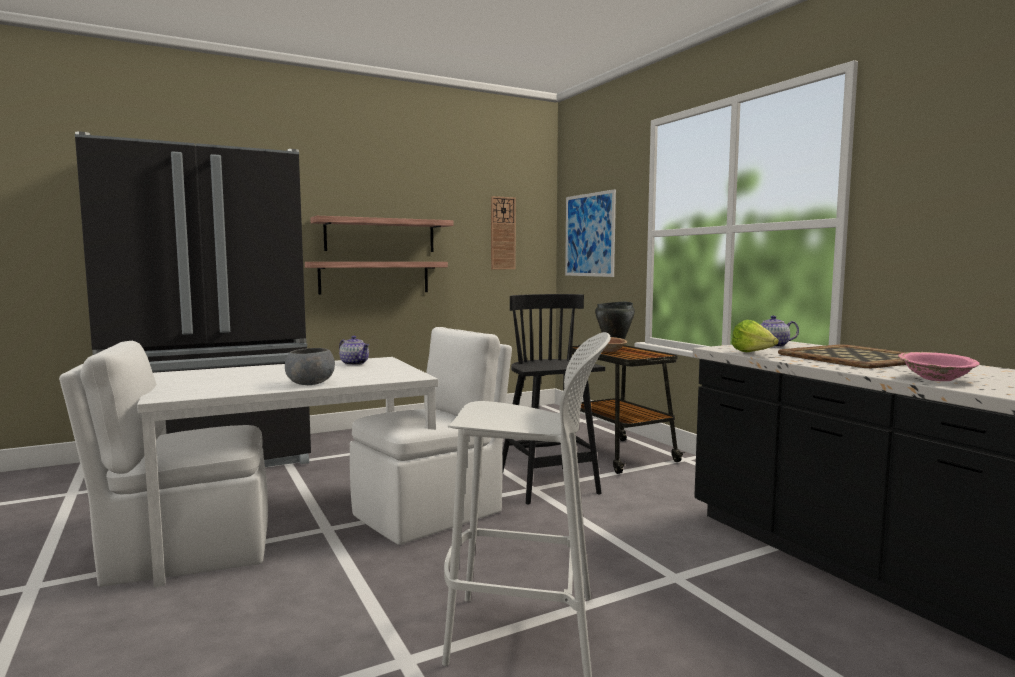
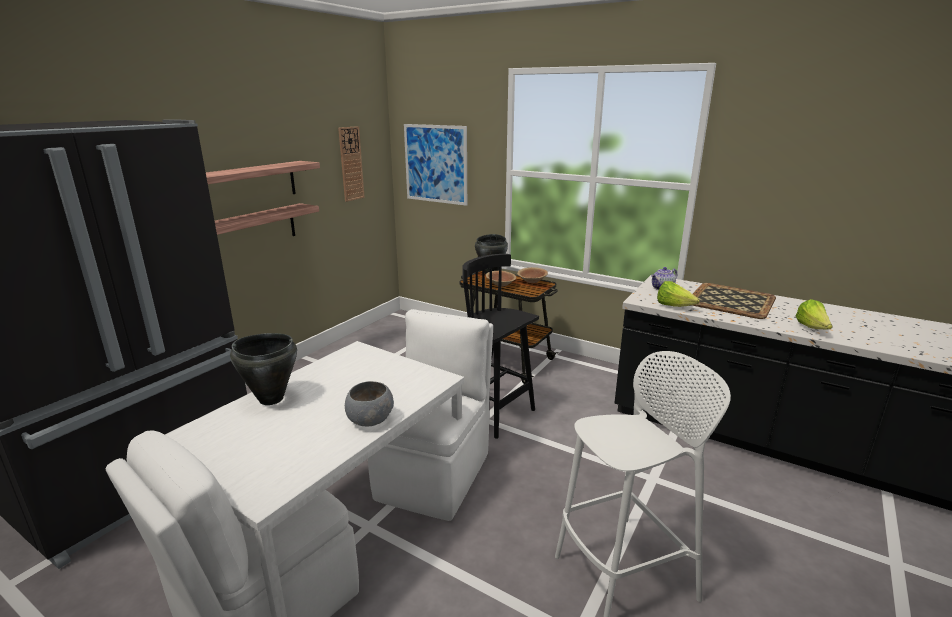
camera: 30 degrees left, 15 degrees up
(267, 368) = (271, 399): none -> black cooking pot
(355, 363) = (346, 365): teapot -> none
(650, 352) = (532, 281): none -> brown bowl
(936, 379) = (812, 328): pink bowl -> lettuce

